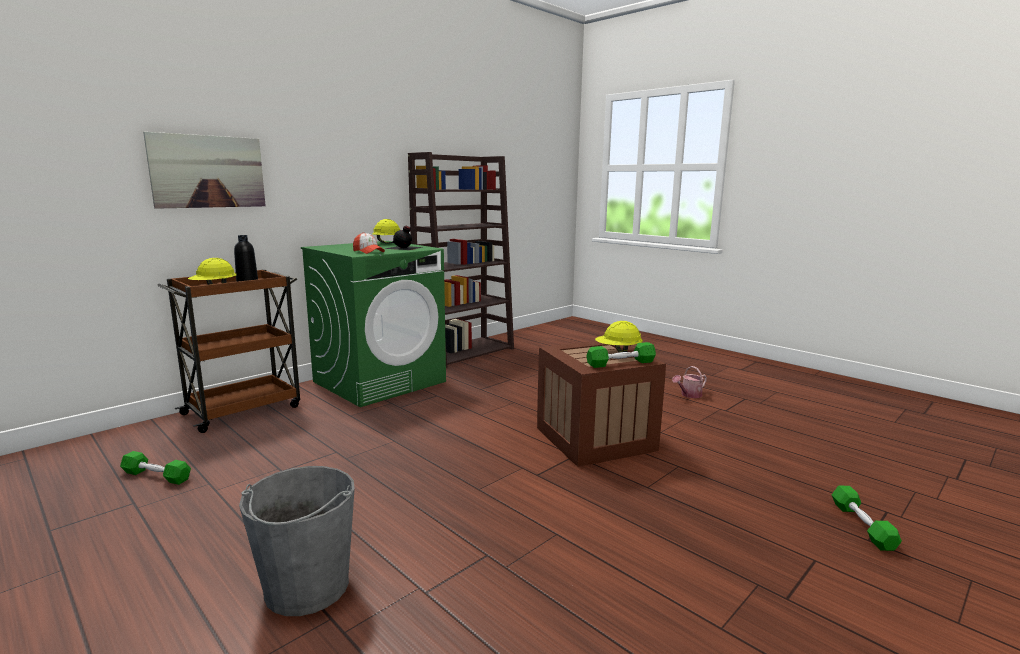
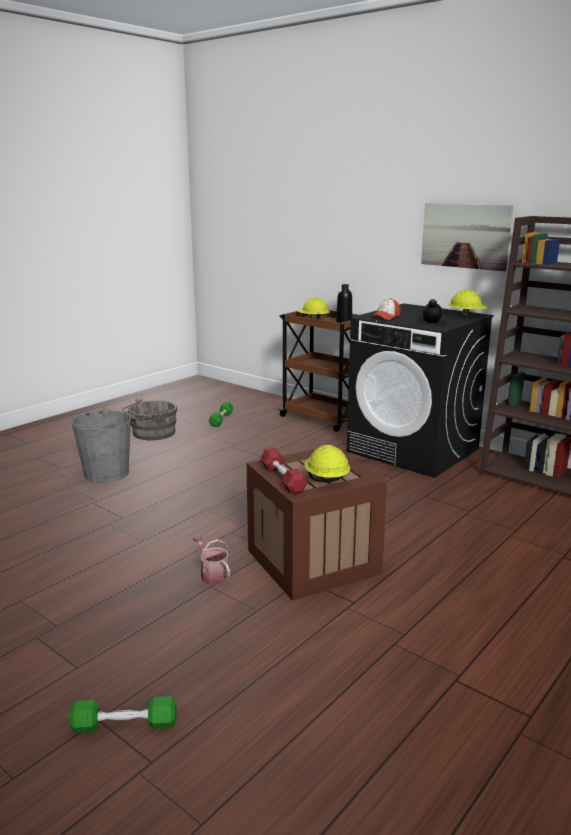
camera: 85 degrees right, 5 degrees up
(144, 544) = (151, 433): none -> grey bucket
(208, 171) = (349, 231): picture -> picture (465, 236)
(380, 381) = (413, 450): green washing machine -> black washing machine
(621, 363) = (282, 479): green dumbbell -> red dumbbell
(689, 395) = (506, 650): watering can -> watering can (212, 574)

